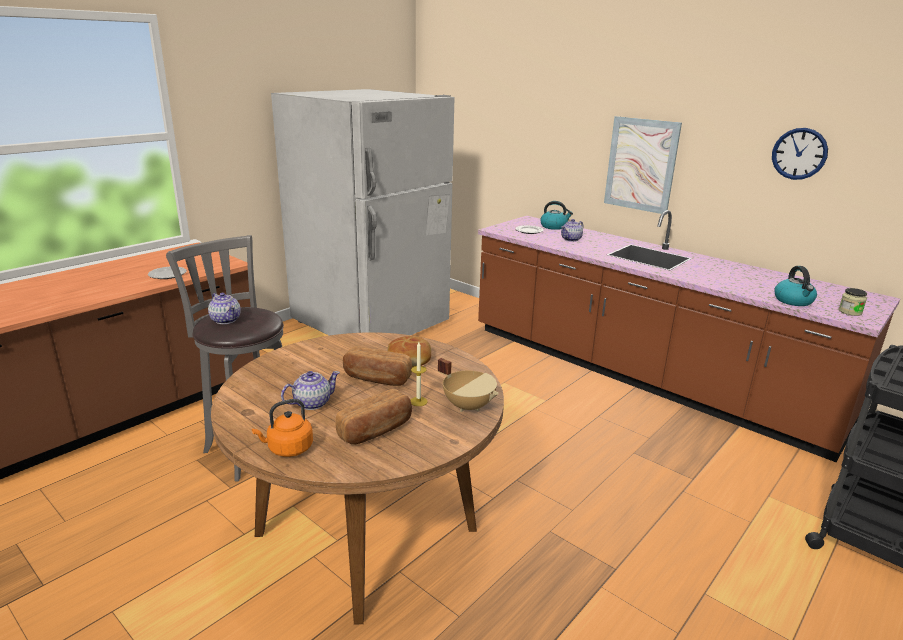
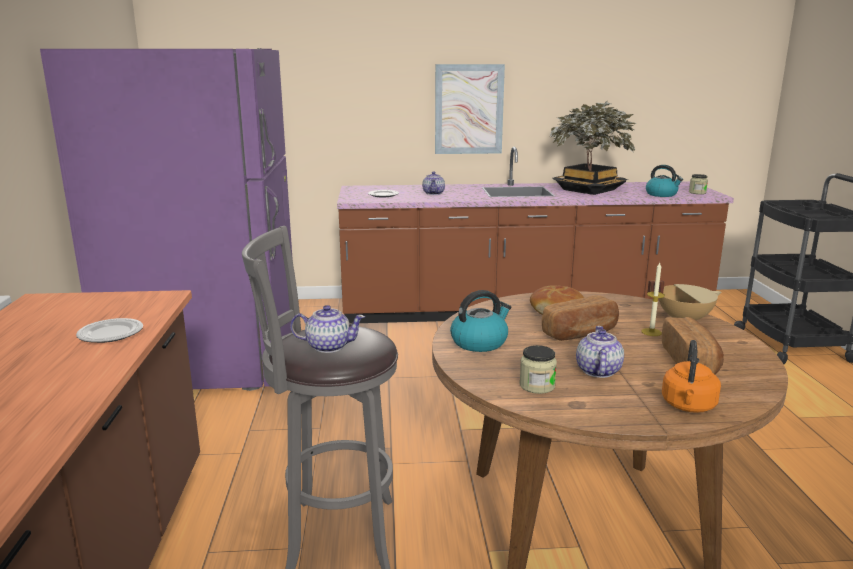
camera: 45 degrees left, 5 degrees down
(262, 392) = (537, 386): none -> jar
(371, 321) = (209, 358): white fridge -> purple fridge
(554, 226) = (391, 188): kettle -> kettle (479, 342)
(726, 273) = (588, 190): none -> potted plant
(799, 153) = (607, 80): wall clock -> none

